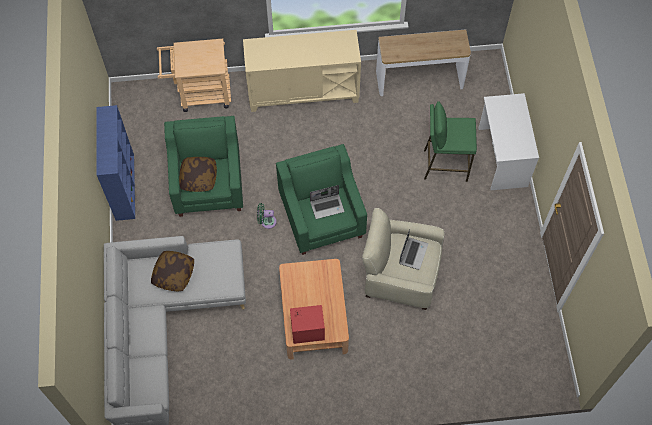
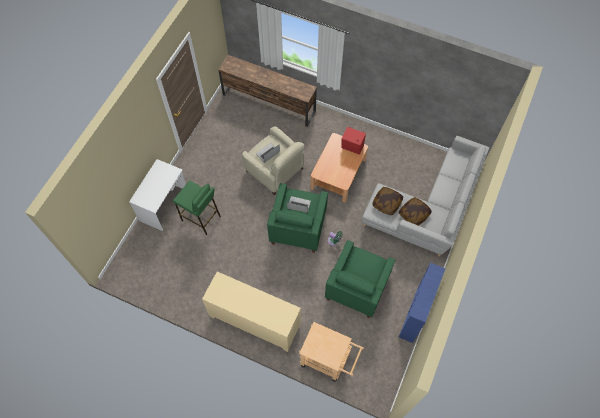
camera: 150 degrees left, 0 degrees up
(198, 177) = (368, 267): pillow -> pillow (387, 203)
(419, 80) = (171, 285): console table -> none
(481, 373) = (269, 103): none -> brown tv stand

